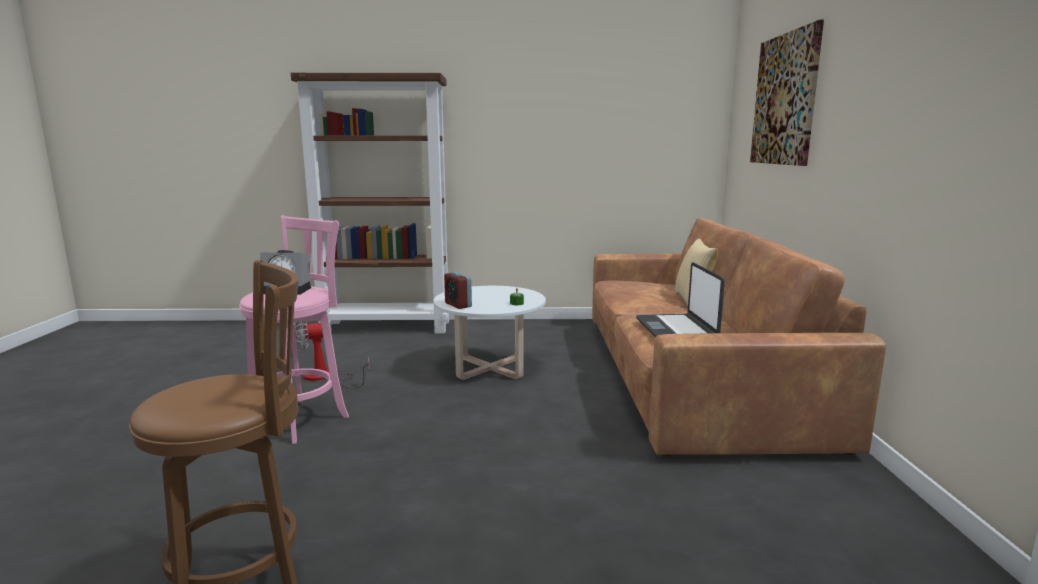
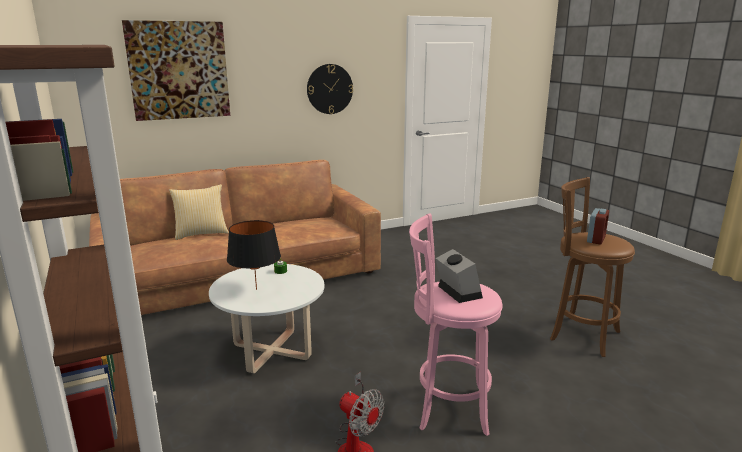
camera: 115 degrees left, 5 degrees up
(458, 305) = (303, 291): alarm clock -> alarm clock (596, 239)
(485, 295) = (256, 289): none -> black table lamp
(676, 329) = (303, 227): laptop -> none
(928, 126) = (329, 89): none -> wall clock

